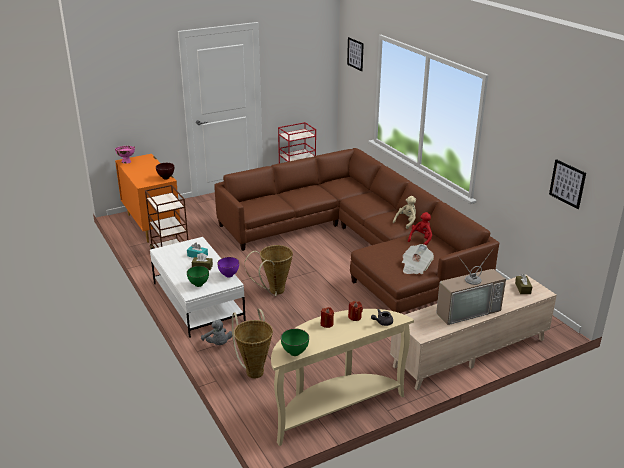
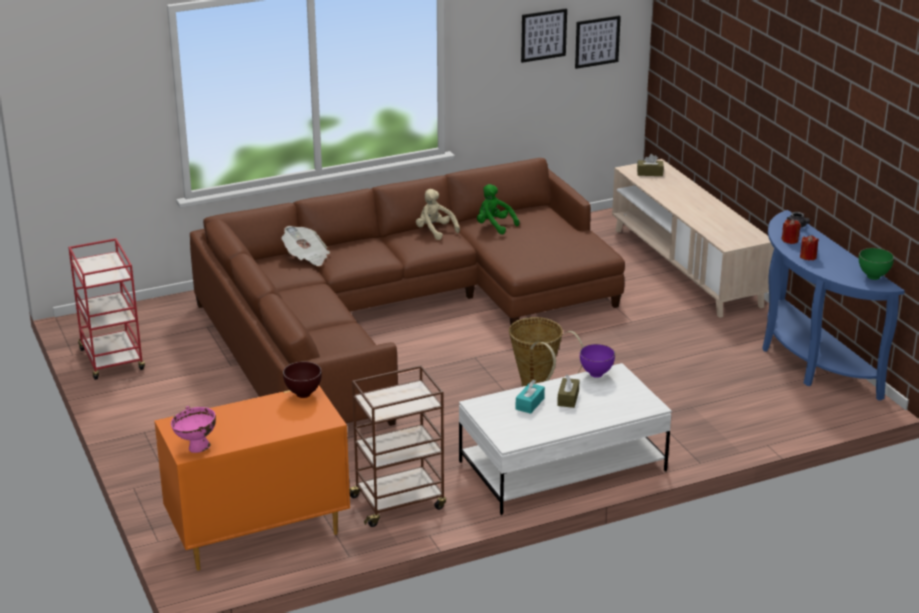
camera: 85 degrees left, 0 degrees up
(199, 284) = (624, 400): green bowl -> none
(218, 344) = (680, 445): grey plush toy -> none
(254, 370) = (740, 415): basket -> none
(334, 408) = (808, 361): beige console table -> blue console table
(355, 54) = (92, 69): picture -> picture (543, 35)
(415, 267) = (571, 238): newspaper -> newspaper (306, 257)
(421, 239) = (494, 226): red plush toy -> green plush toy
(466, 309) = (700, 208): television -> none

